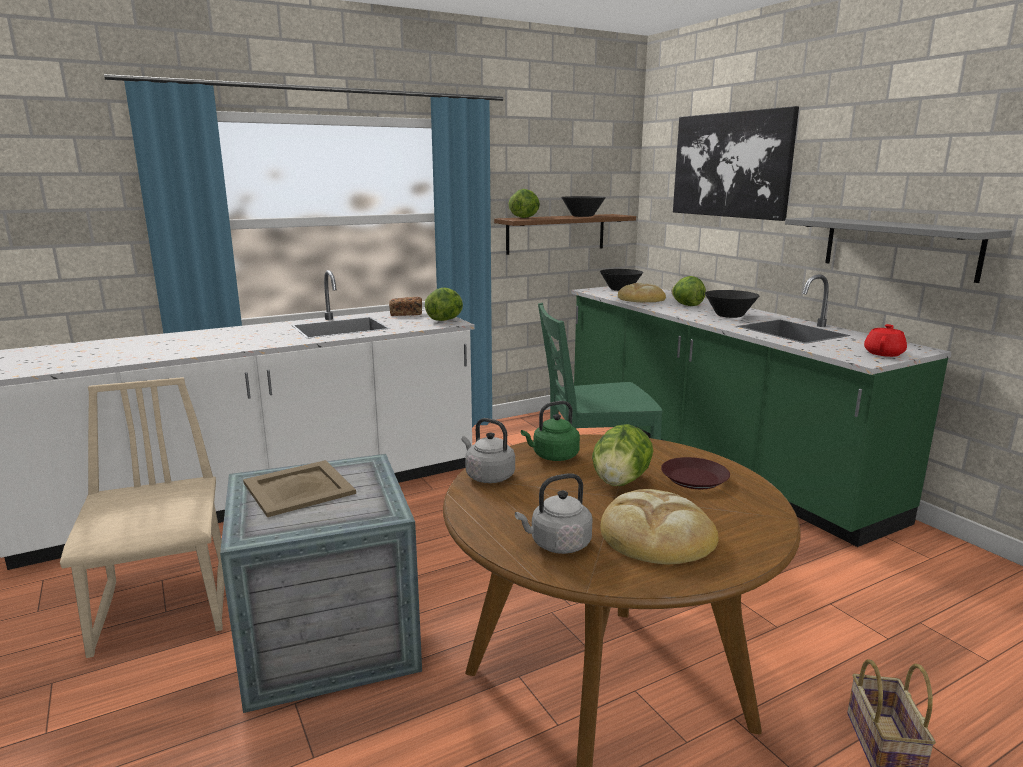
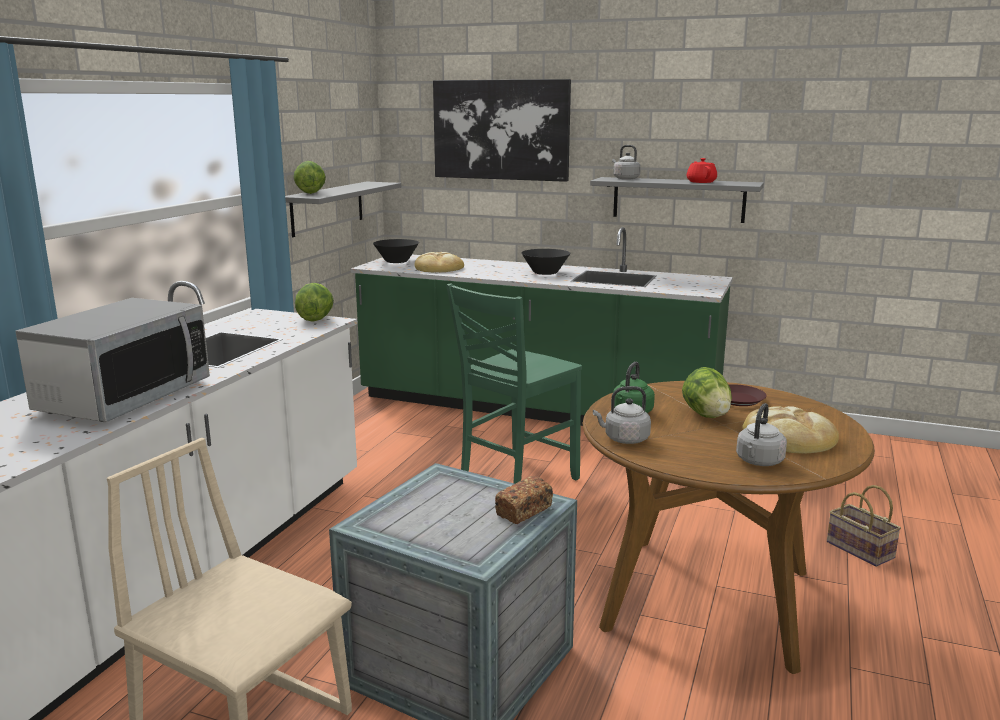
camera: 40 degrees left, 0 degrees up
(217, 344) = (124, 397): none -> microwave
(299, 488) = (429, 513): beige tray -> none
(406, 314) = (253, 321): bread -> bread (524, 511)
(556, 233) = (327, 208): brown shelf -> grey shelf
(582, 216) = (356, 187): black bowl -> none
(687, 305) = (491, 268): lettuce -> none
(834, 219) = (625, 178): none -> grey kettle
(884, 353) = (703, 285): red teapot -> red teapot (701, 182)

